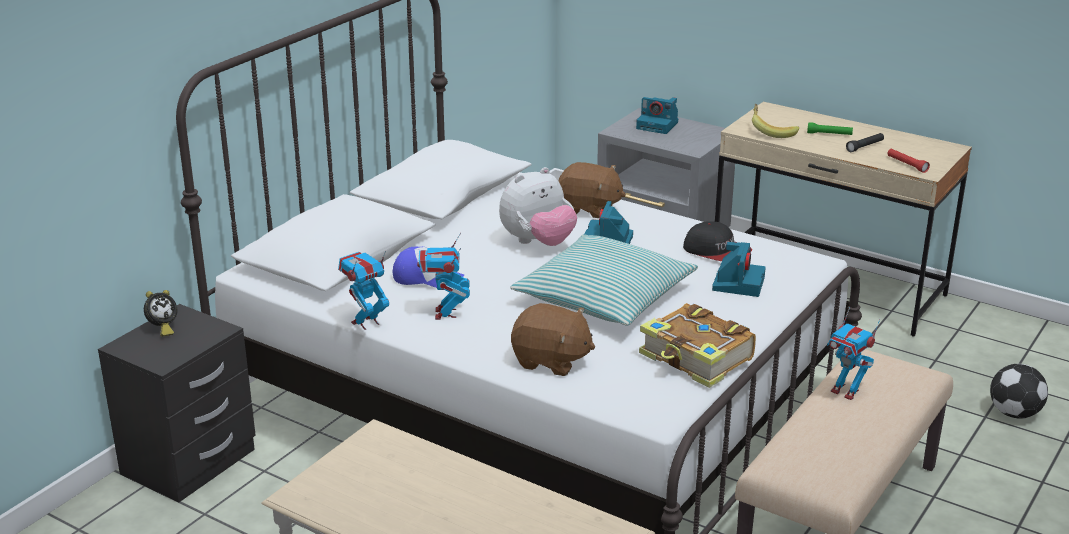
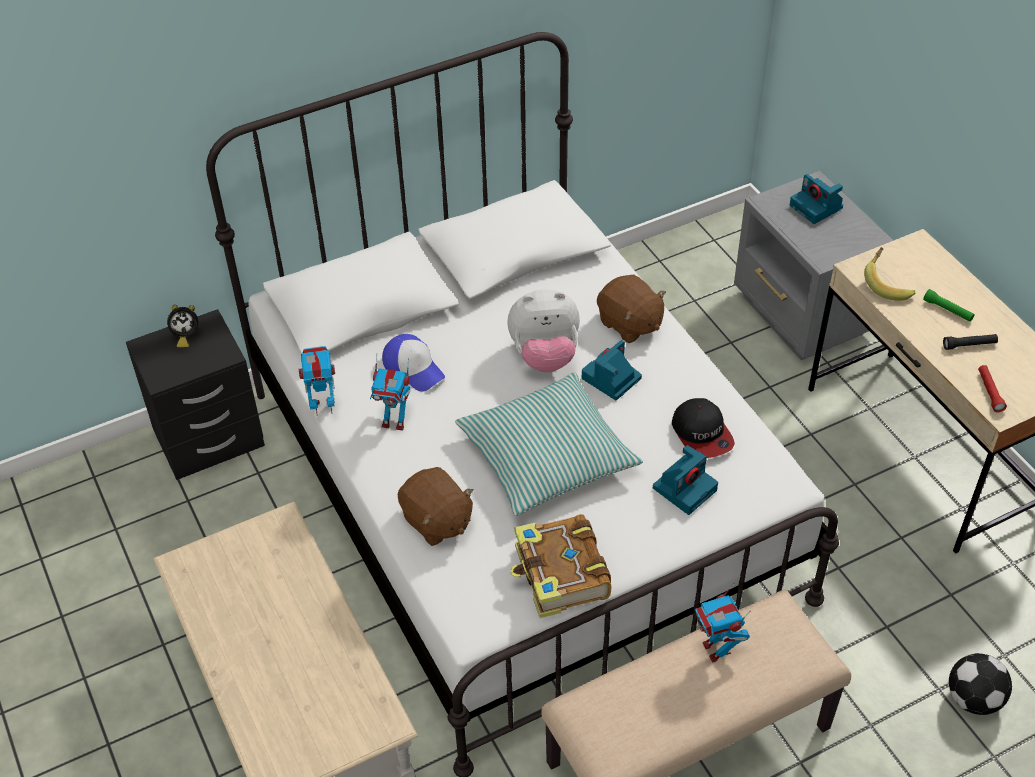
camera: 30 degrees right, 20 degrees up
(445, 313) = (394, 421): toy robot -> toy robot turned 105 degrees counterclockwise

